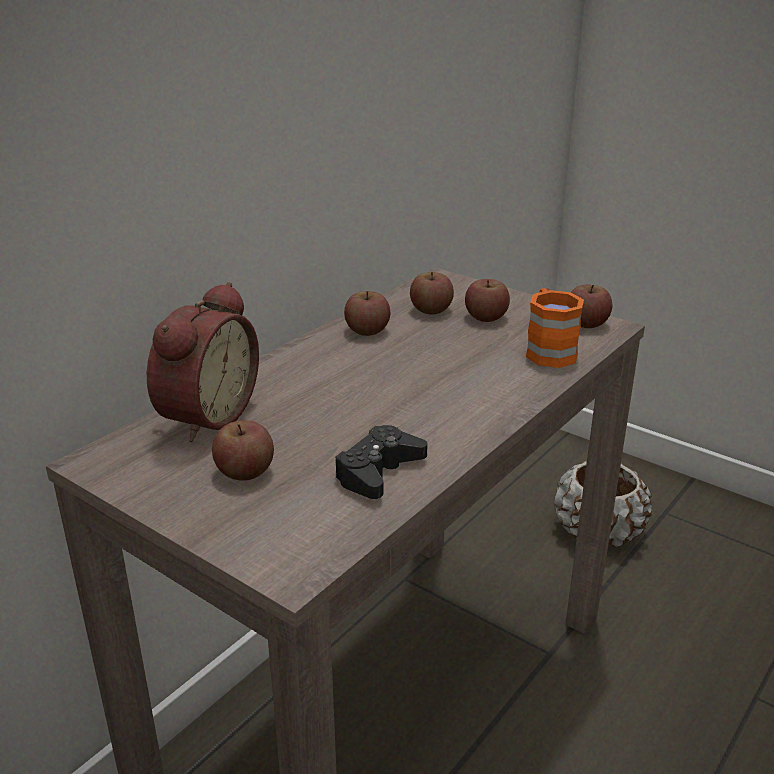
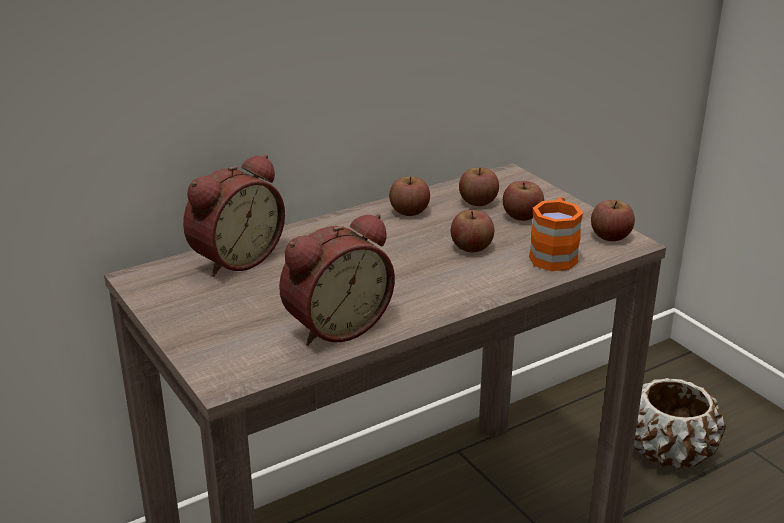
camera: 20 degrees right, 0 degrees up
(245, 471) = (237, 306): apple -> apple (471, 247)
(378, 471) = (335, 325): black game controller -> alarm clock

